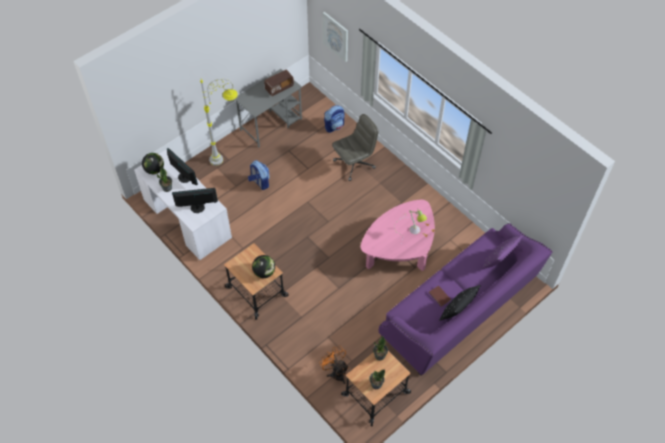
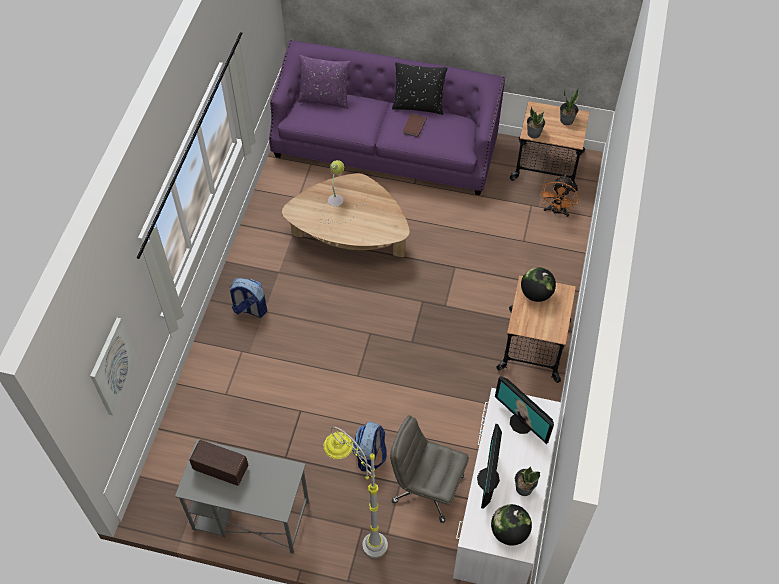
camera: 125 degrees left, 0 degrees up
(334, 126) = (196, 425): backpack -> backpack (249, 309)
(354, 164) = (251, 359): grey office chair -> grey office chair (427, 488)
(399, 248) = (350, 238): pink coffee table -> brown coffee table

